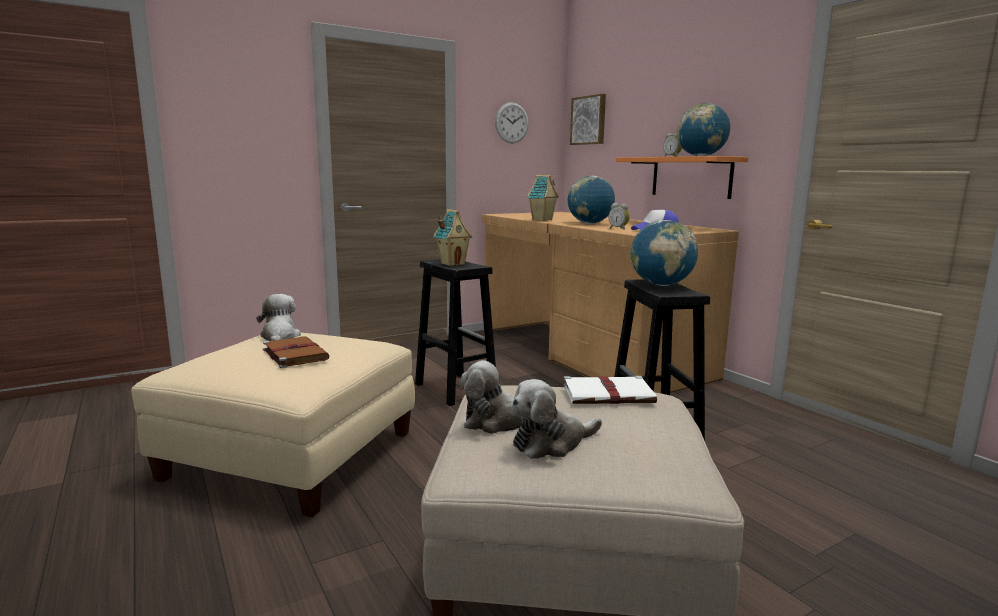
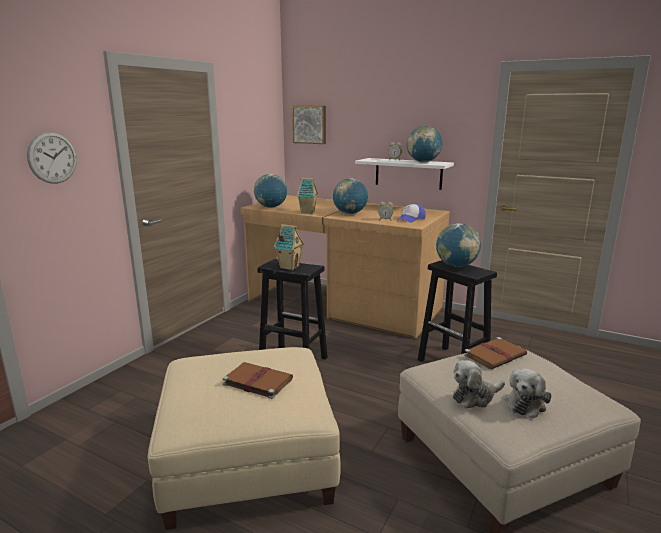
camera: 30 degrees left, 5 degrees up
(279, 337) = (201, 366): plush toy -> none
(512, 123) = (253, 128): wall clock -> wall clock (52, 157)
(514, 215) = (271, 207): none -> globe
(609, 394) = (495, 355): white book -> brown book
(691, 177) = (408, 173): orange shelf -> white shelf

